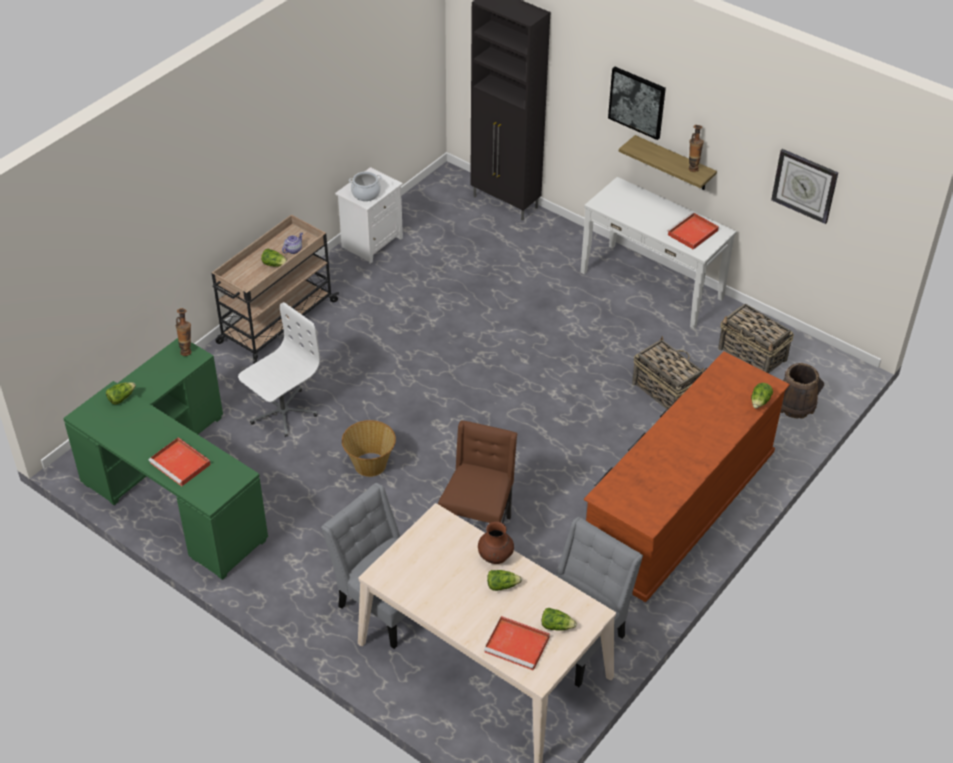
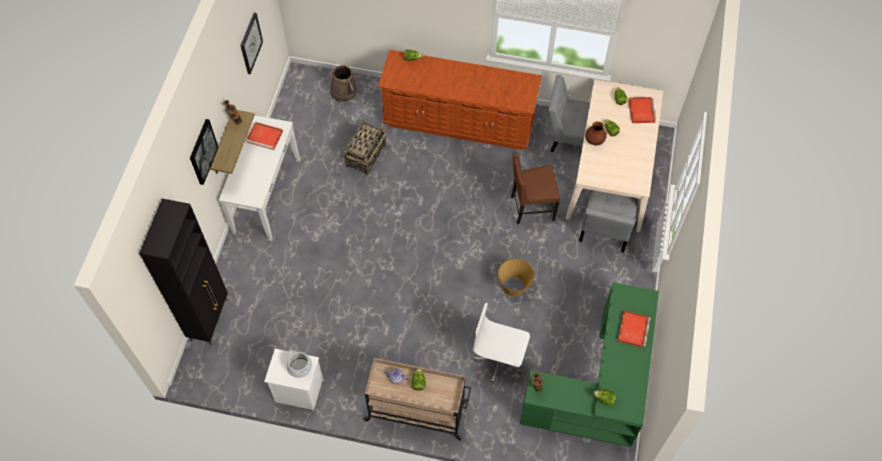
camera: 115 degrees left, 15 degrees up
(752, 355) = (310, 122): basket -> none

